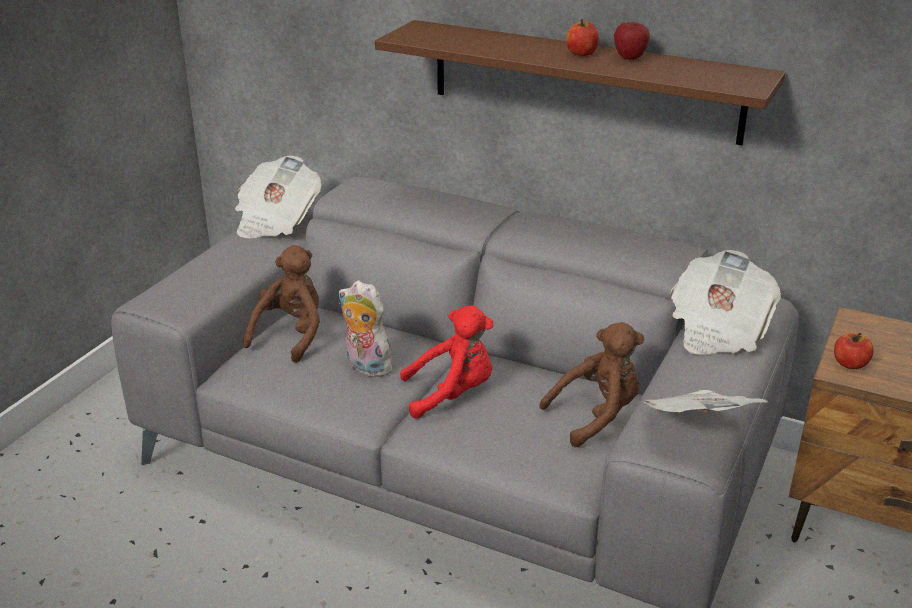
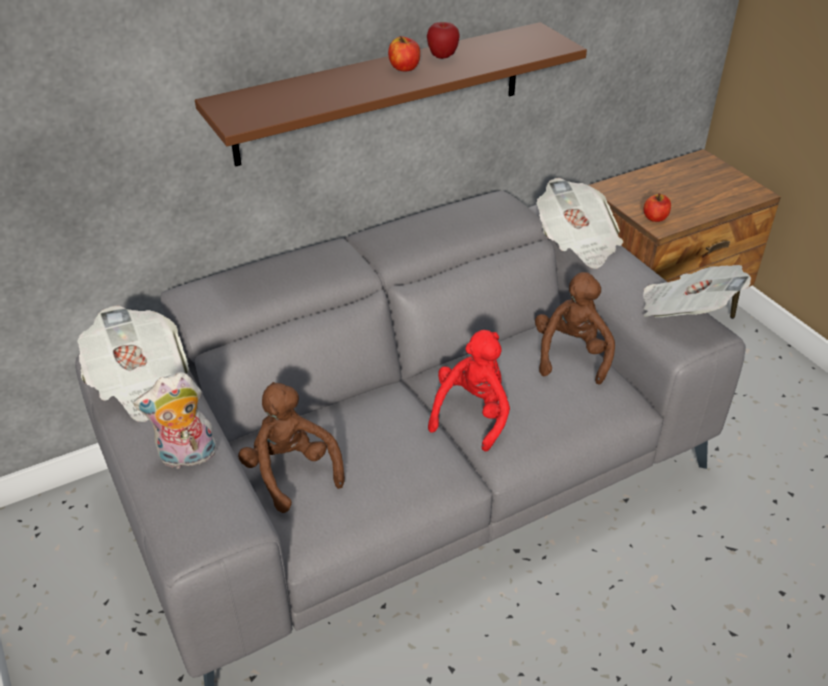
camera: 55 degrees left, 10 degrees up
(365, 367) = (392, 446): plush toy -> plush toy (187, 457)

